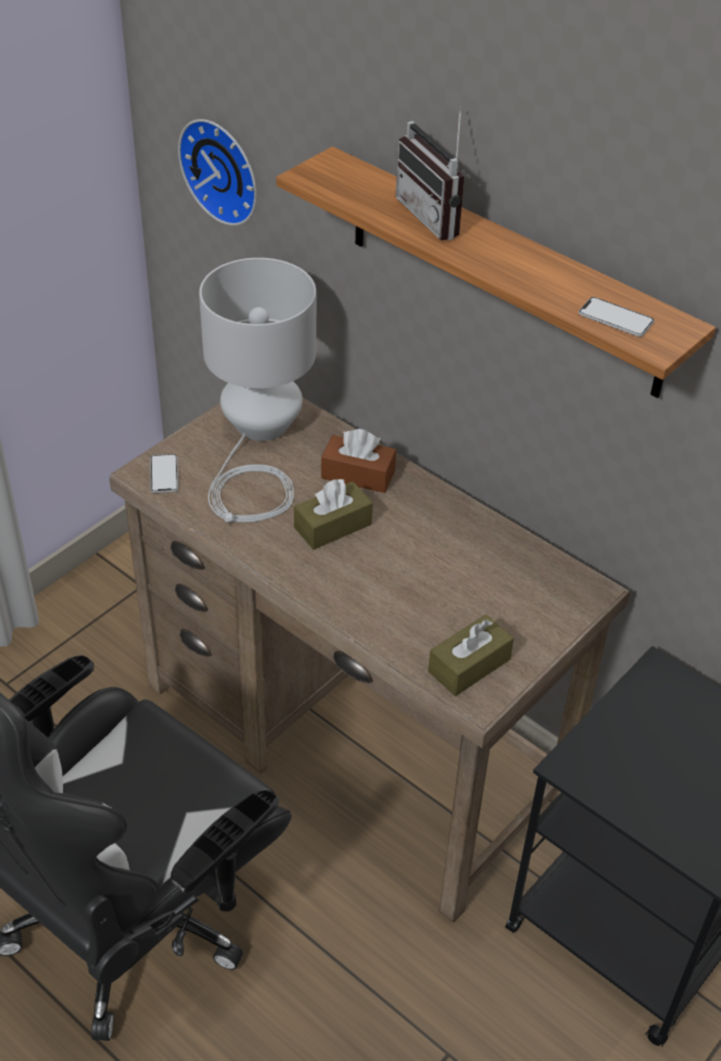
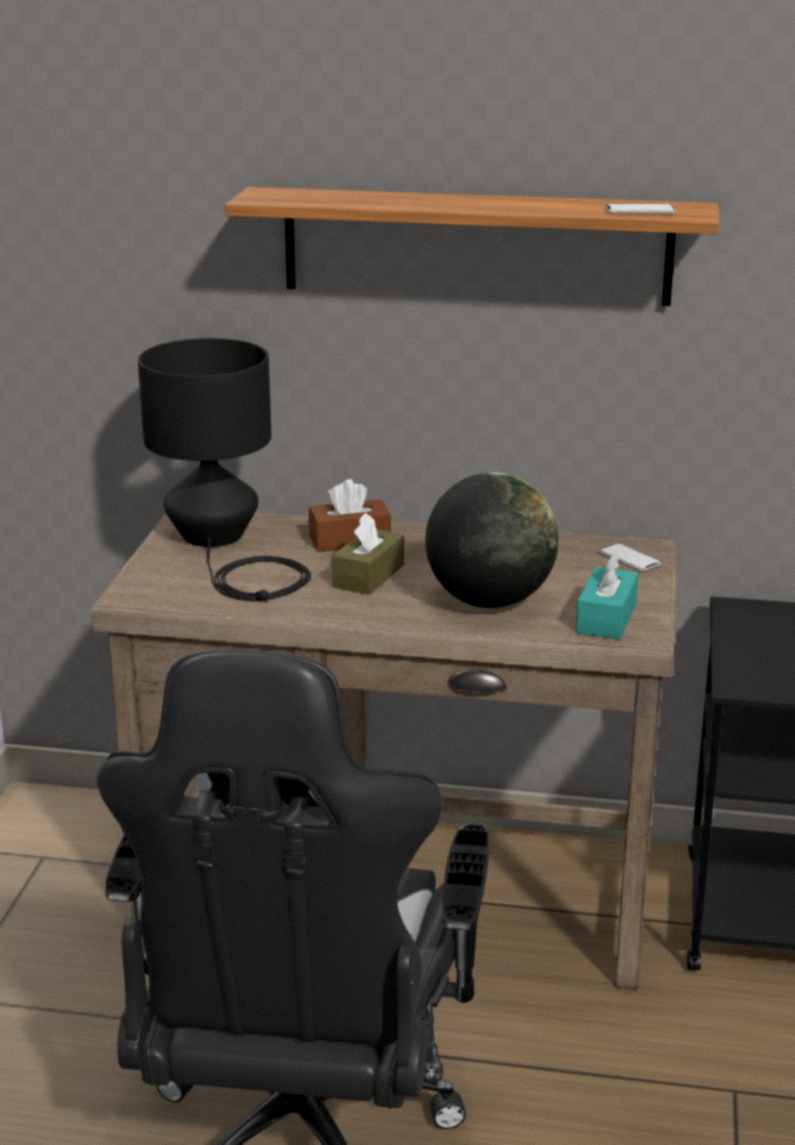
camera: 30 degrees left, 20 degrees down
(164, 474) = (152, 591): phone -> phone (629, 559)
(223, 169) = (94, 273): wall clock -> none
(257, 450) = (230, 552): white table lamp -> black table lamp
(397, 600) = (490, 601): none -> globe
(437, 216) = (407, 198): radio -> none
(469, 665) = (606, 618): brown tissue box -> turquoise tissue box

